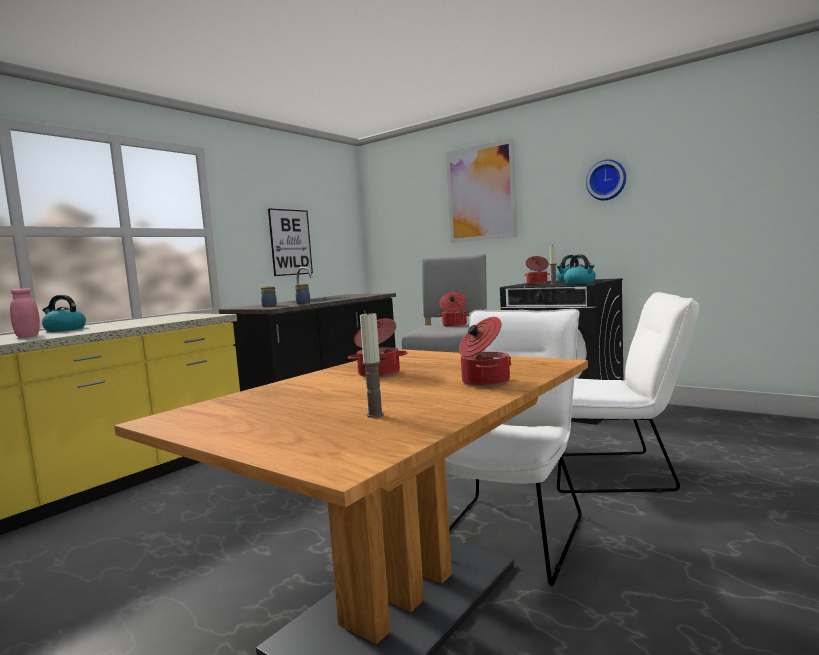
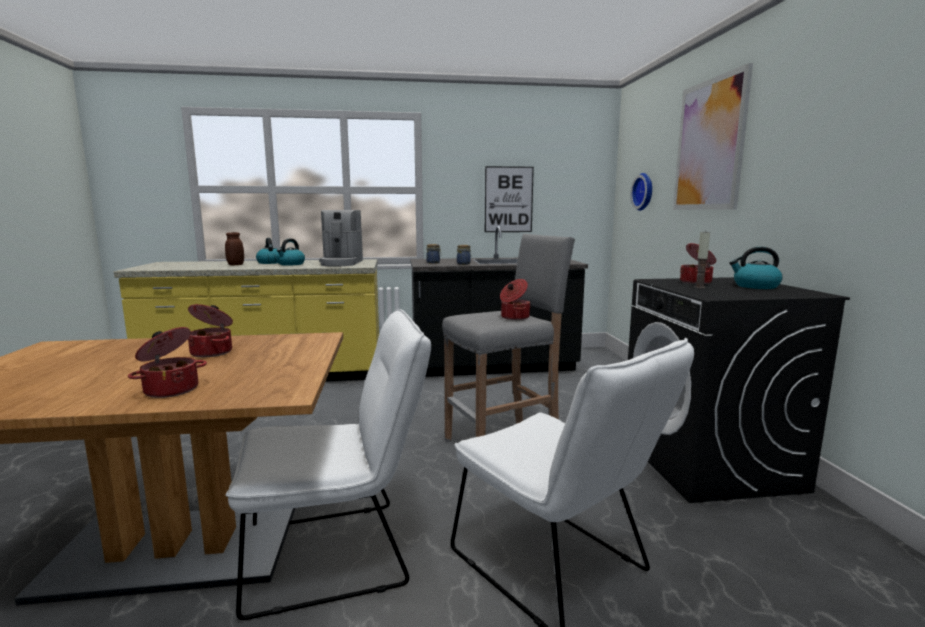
camera: 45 degrees right, 5 degrees up
(28, 336) = (236, 265): pink jar -> brown jar
(171, 318) = (341, 263): none -> coffee machine
(375, 415) = (37, 387): candle -> none
(580, 283) = (715, 294): kettle -> kettle (291, 264)
(606, 180) = (862, 124): wall clock -> wall clock (644, 191)

